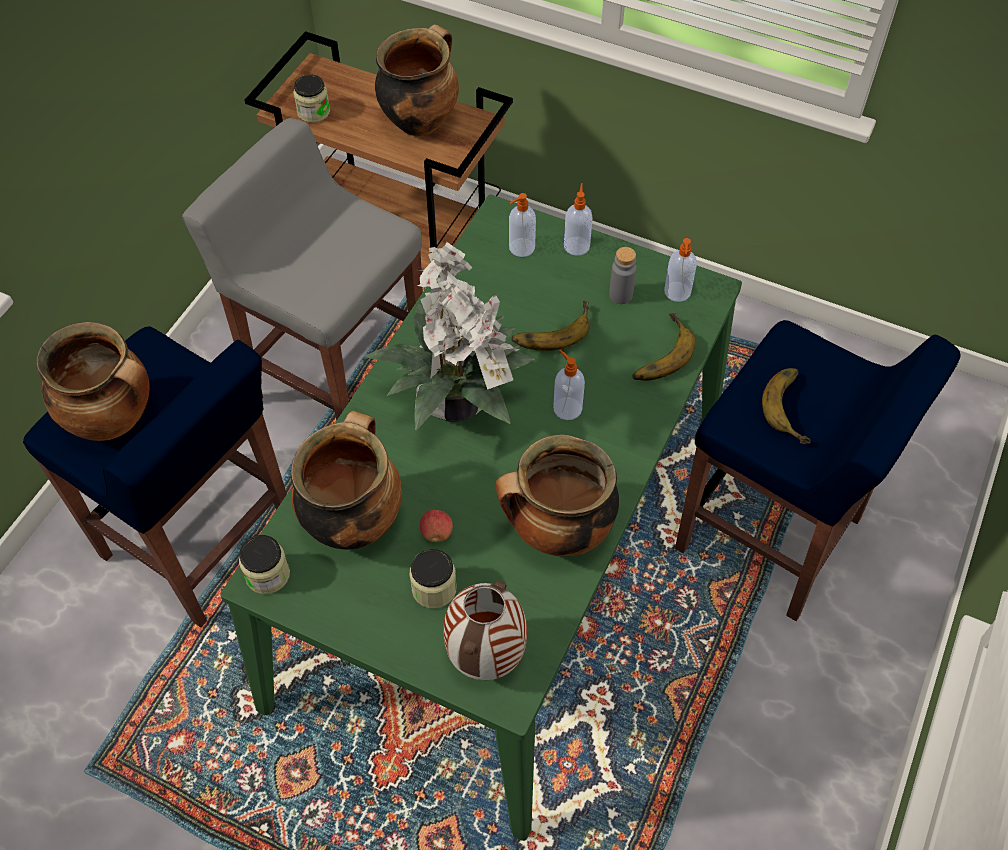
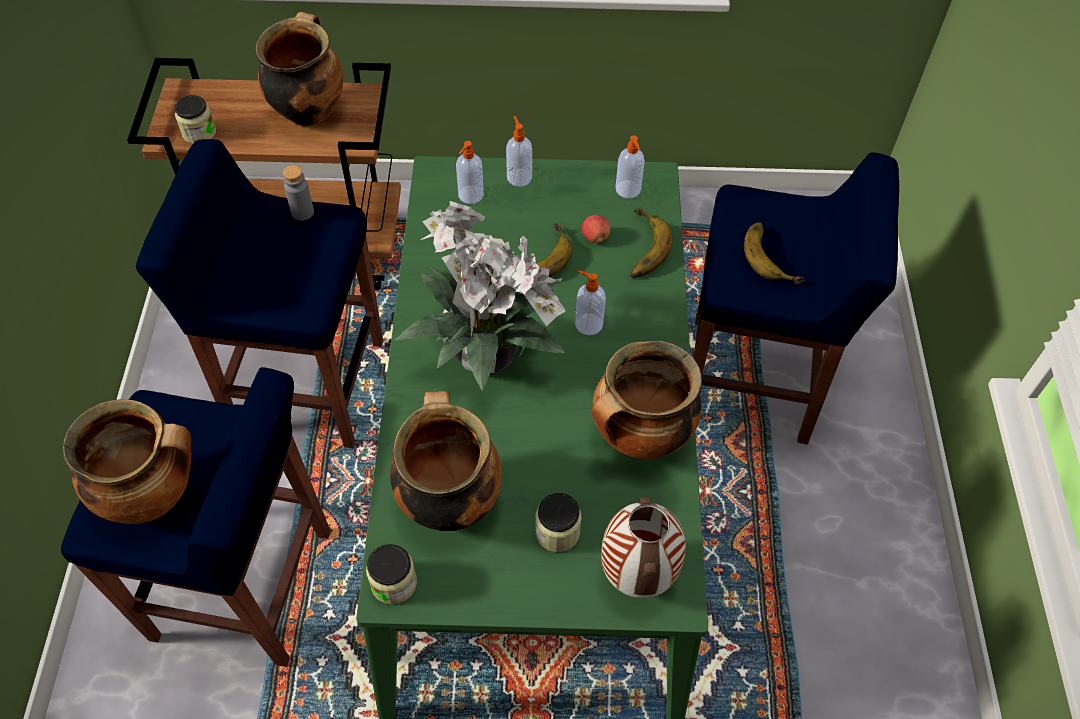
camera: 25 degrees left, 0 degrees up
(337, 380) = (305, 384): grey stool -> blue stool
(436, 533) = (532, 480): apple -> apple (595, 237)
(620, 295) = (581, 208): grey bottle -> grey bottle (302, 212)

